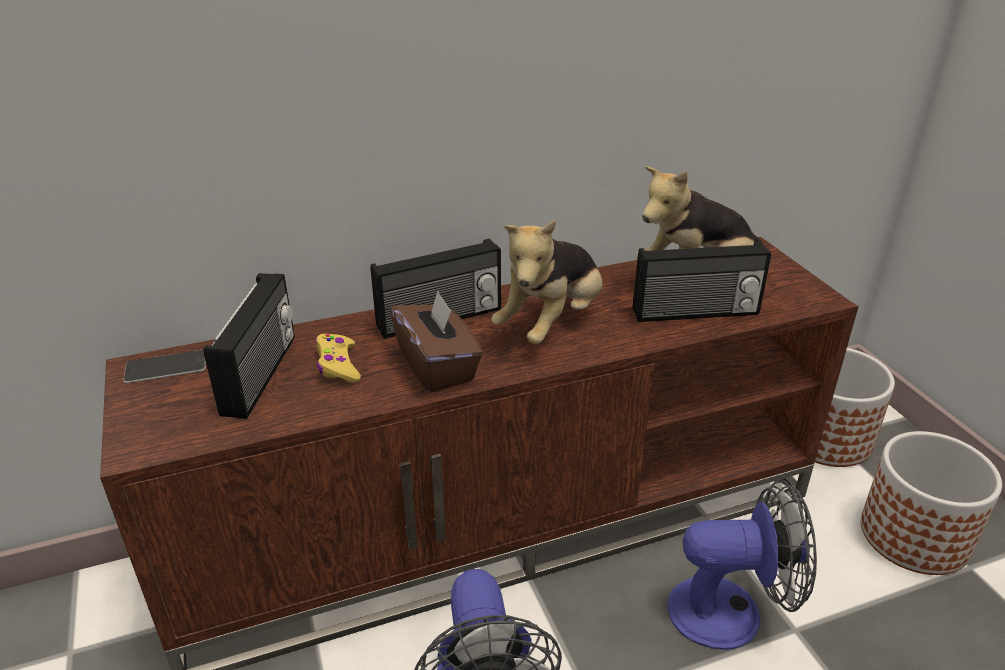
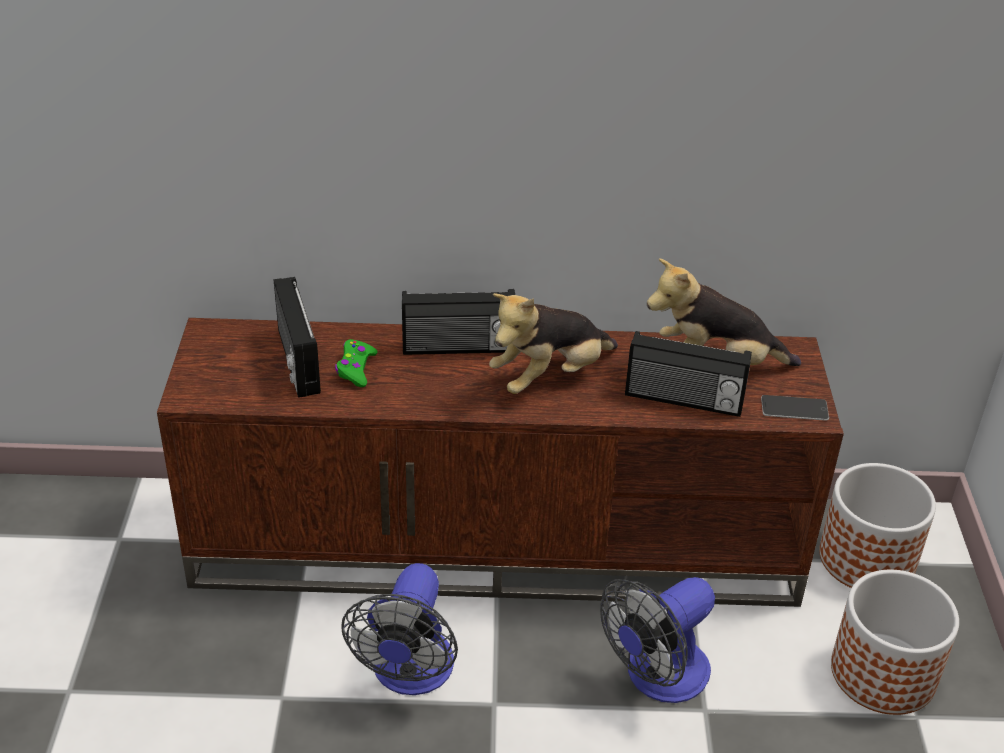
camera: 20 degrees right, 5 degrees up
(165, 367) = (228, 336): phone -> phone (794, 408)
(262, 374) = (296, 361): radio -> radio turned 135 degrees clockwise
(338, 365) = (356, 369): yellow game controller -> green game controller
(437, 367) = (432, 391): brown tissue box -> none
(731, 611) = (657, 678): fan -> fan turned 120 degrees clockwise

